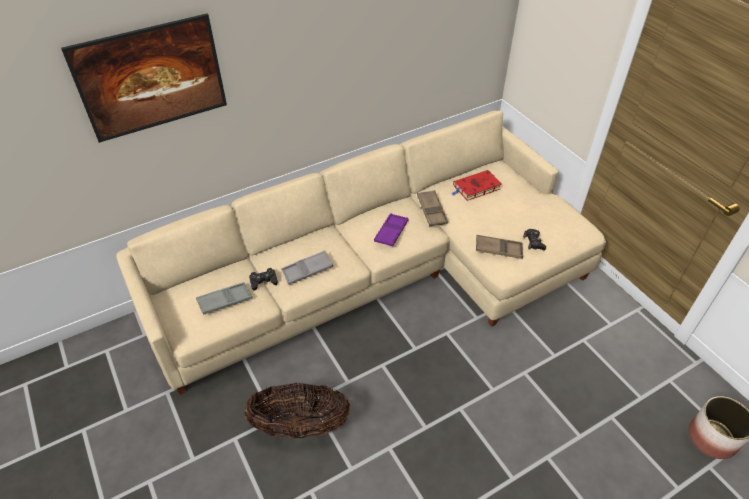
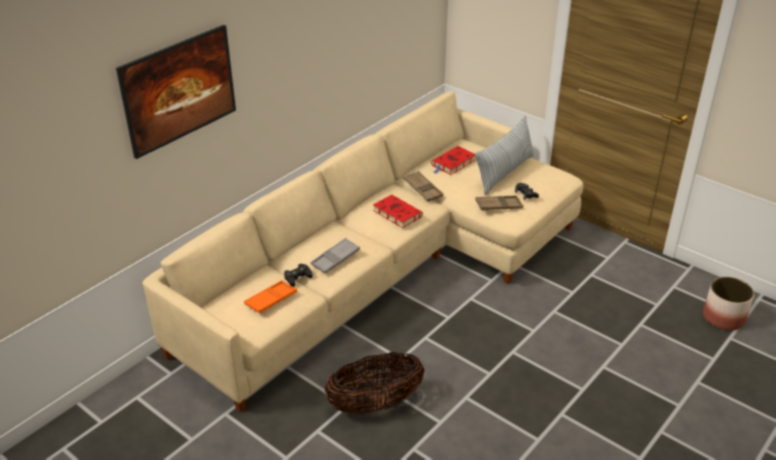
camera: 20 degrees left, 10 degrees down
(225, 301) = (271, 300): grey tray -> orange tray
(391, 232) = (396, 213): purple tray -> red book
(523, 210) = (504, 172): none -> pillow

